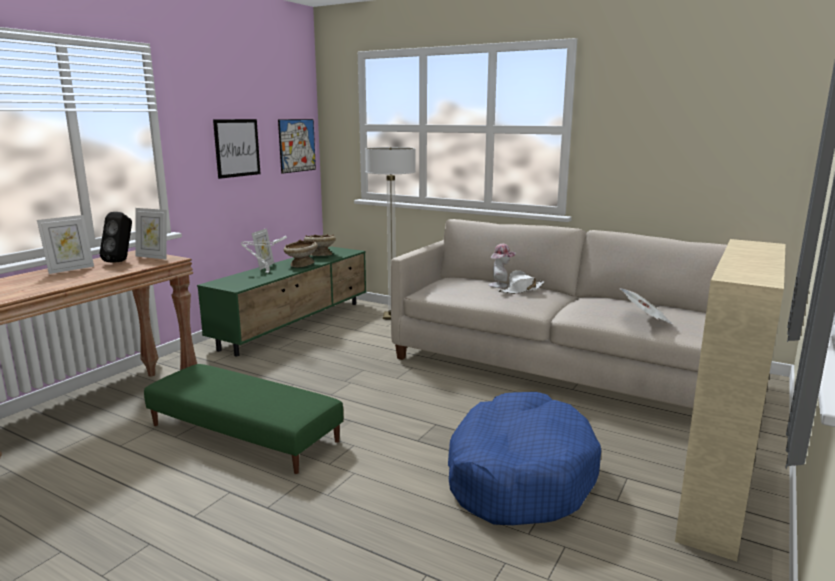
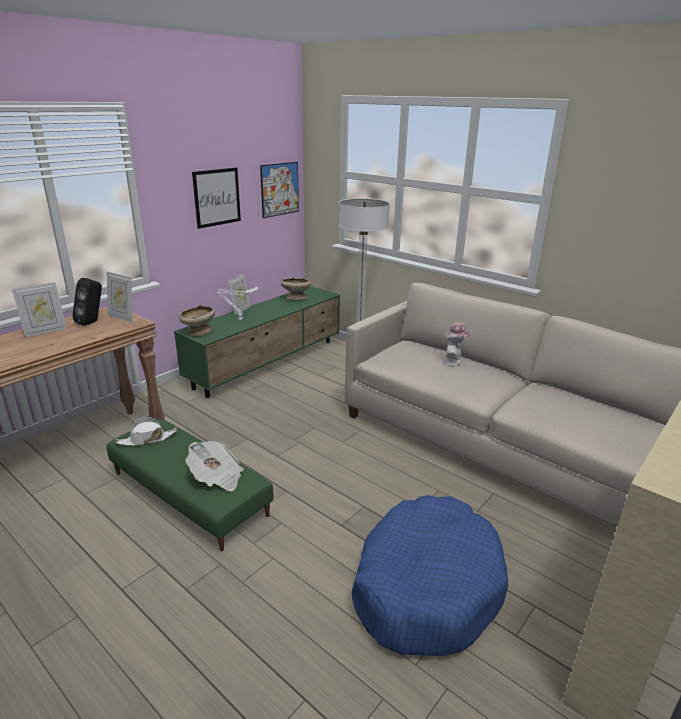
camera: 10 degrees right, 10 degrees up
(301, 265) = (274, 311): beige bowl -> beige bowl (198, 332)
(521, 290) = (471, 372): white hat -> white hat (147, 439)
(645, 320) = (590, 432): newspaper -> newspaper (216, 477)

